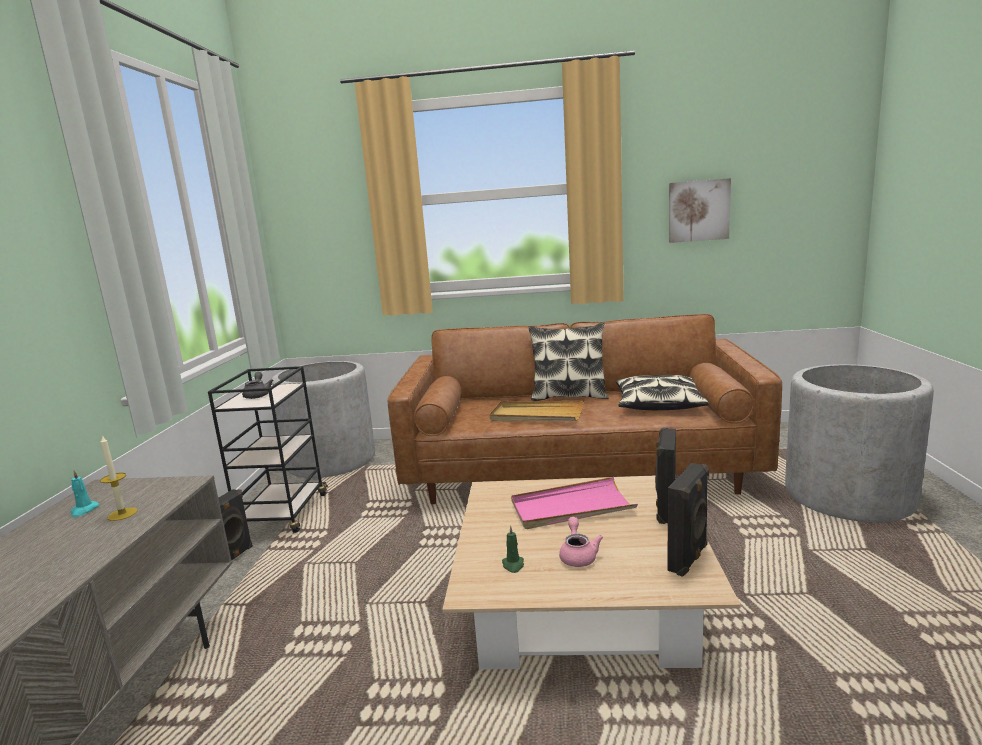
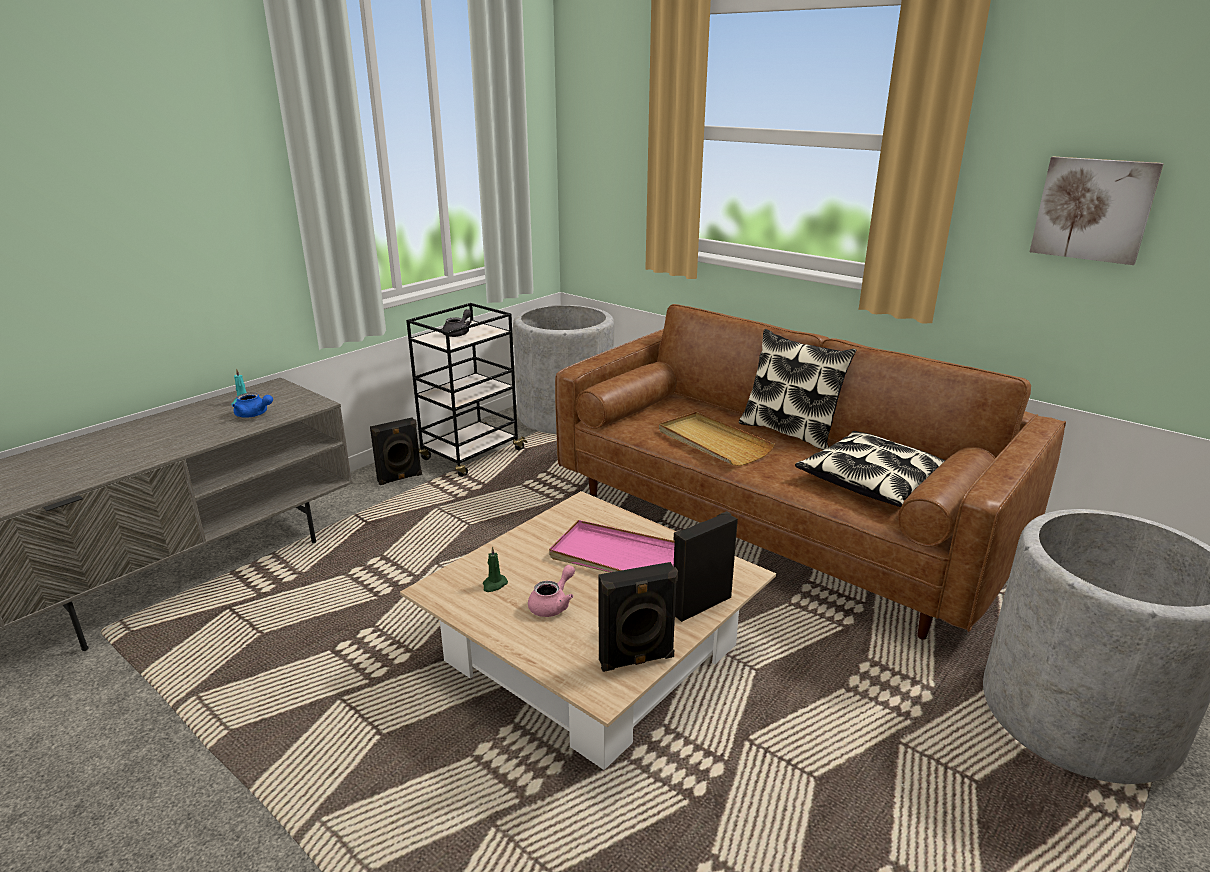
camera: 35 degrees right, 10 degrees up
(122, 514) = (254, 415): candle -> blue teapot

